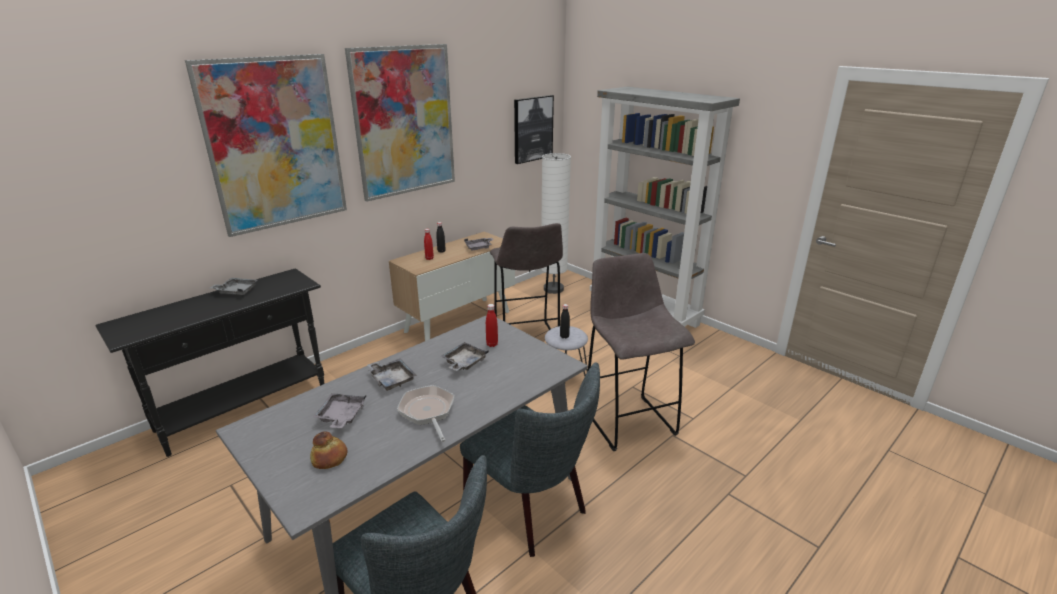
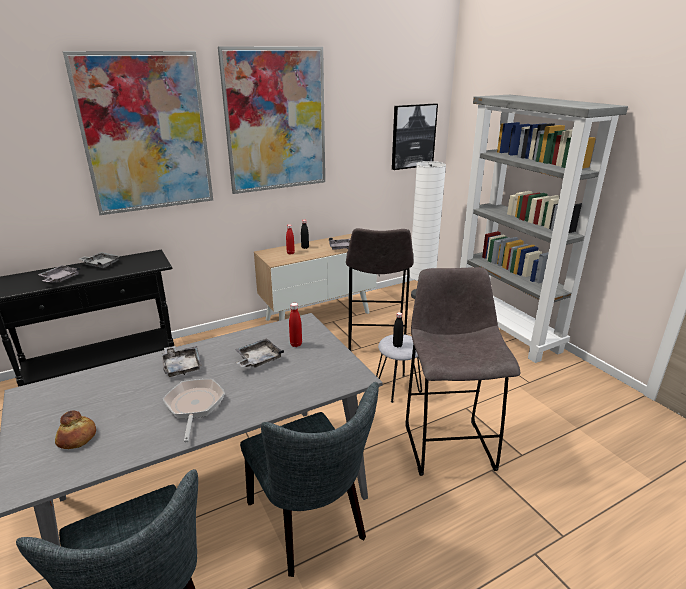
camera: 15 degrees right, 0 degrees up
(341, 416) = (114, 396): grey tray -> grey tray (60, 279)

